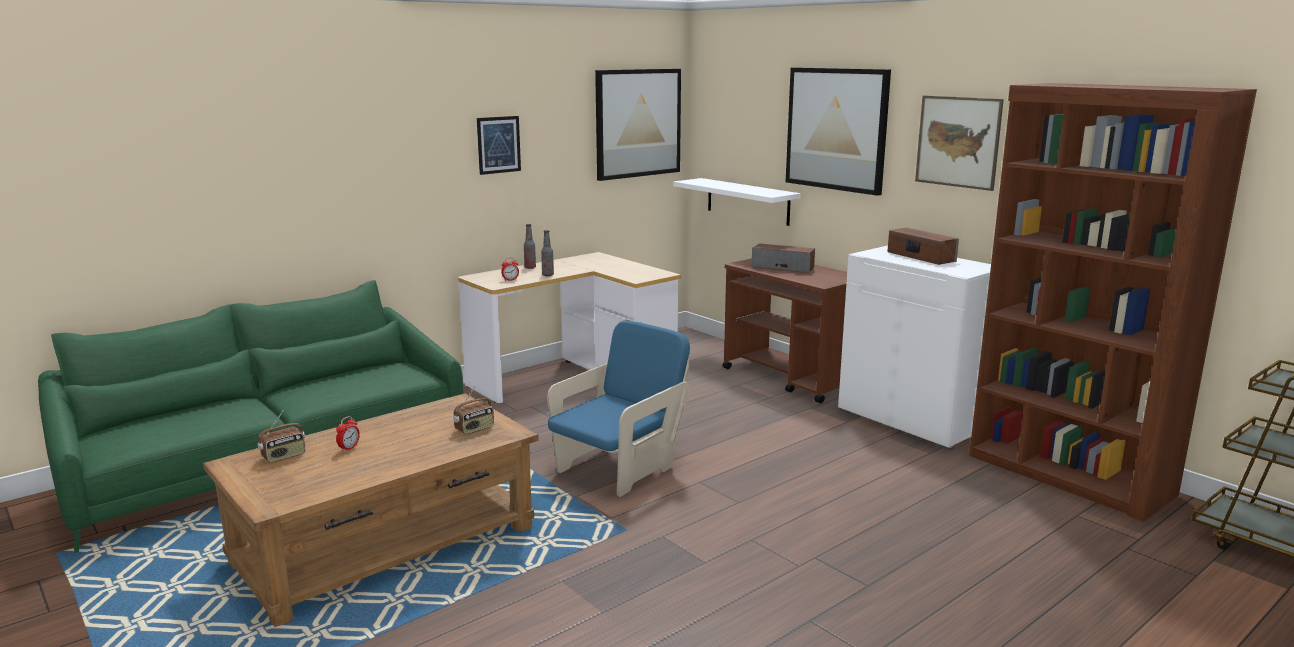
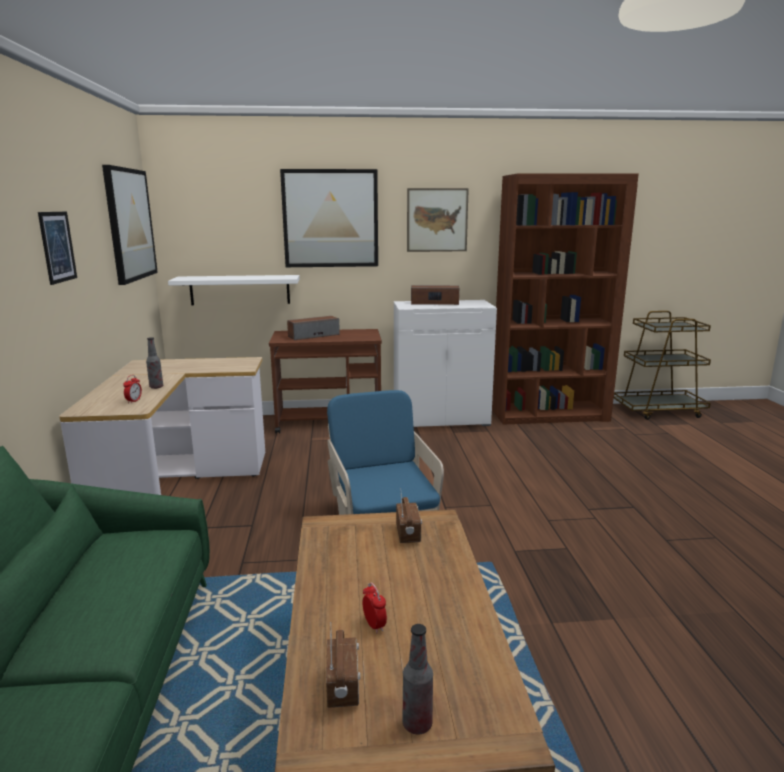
camera: 55 degrees left, 0 degrees up
(530, 267) = (113, 387): bottle -> bottle (417, 724)

